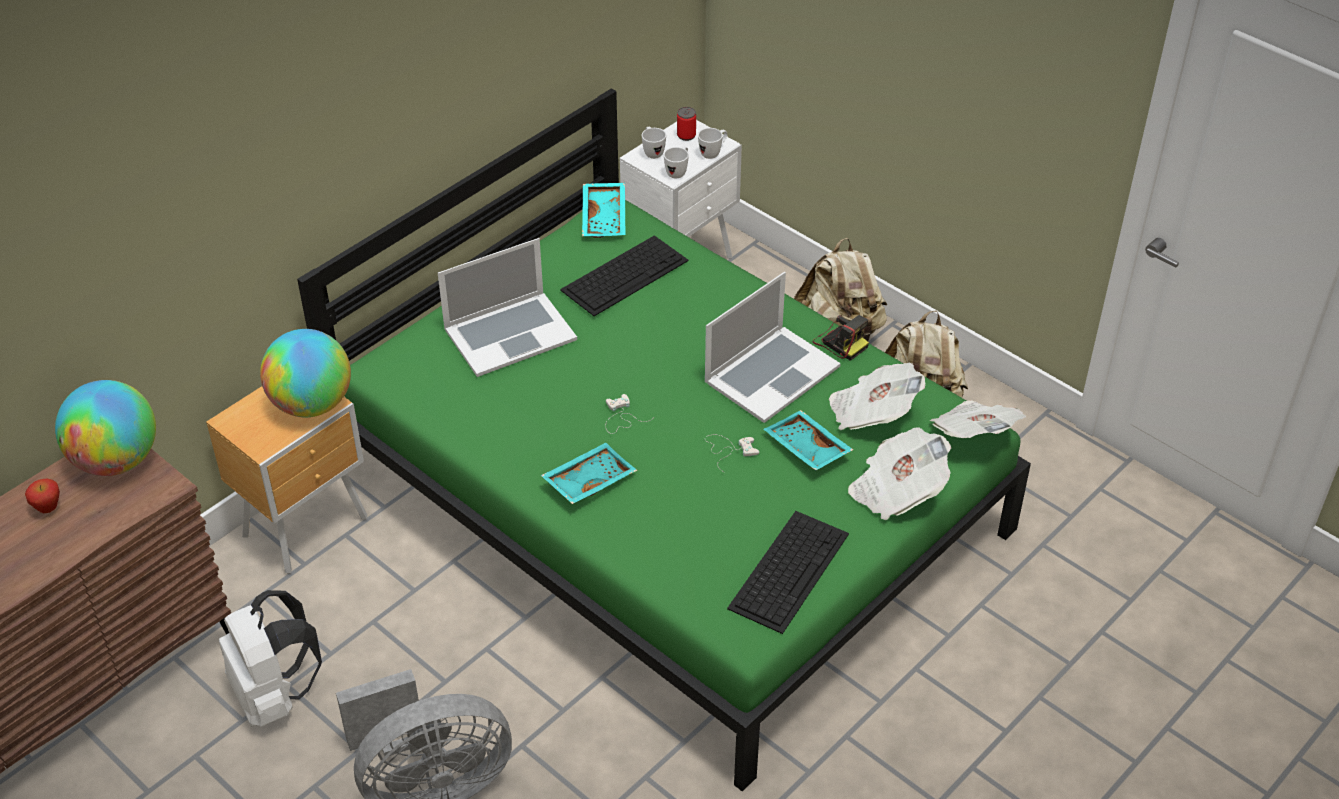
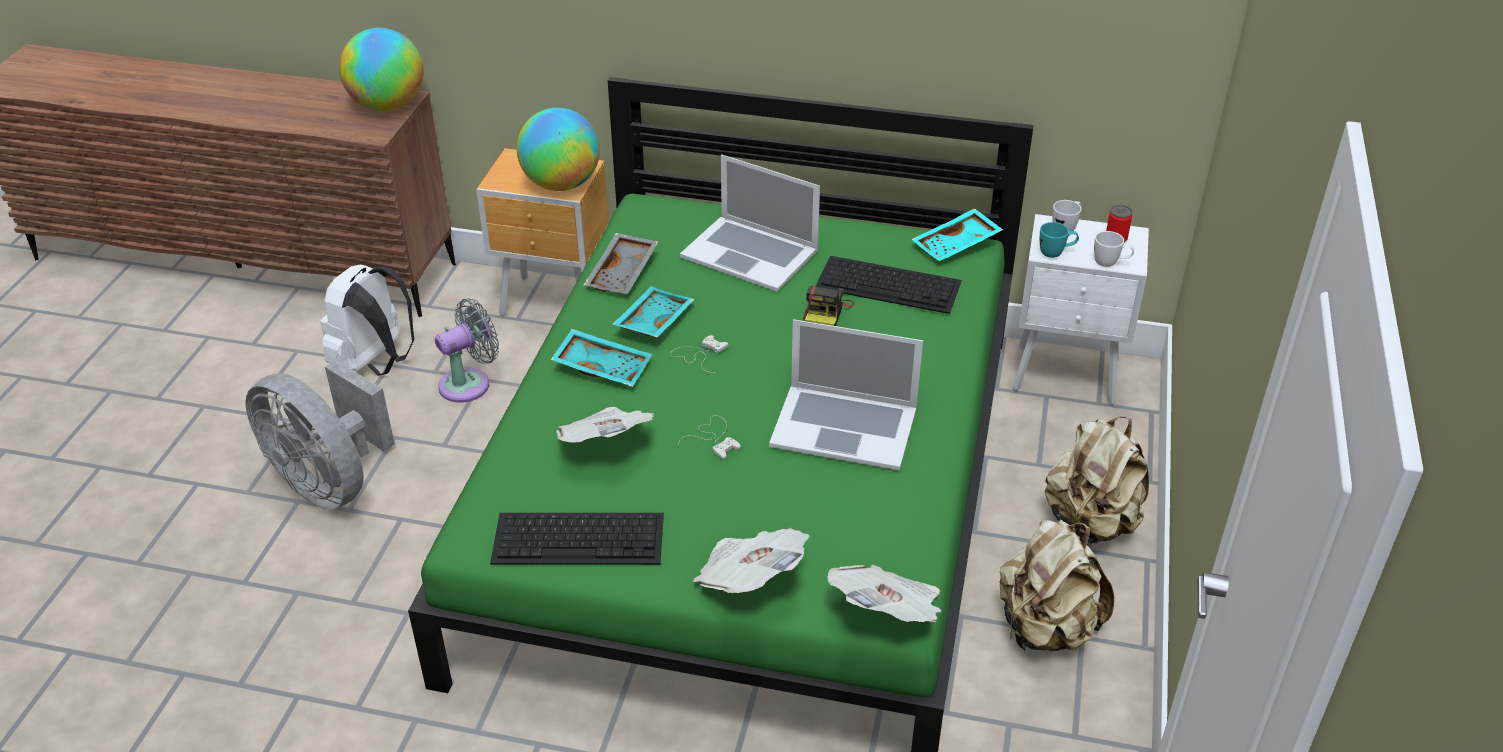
camera: 60 degrees right, 5 degrees down
(48, 508) = (321, 100): apple -> none
(372, 632) = (469, 383): none -> grey fan
(467, 420) = (623, 273): none -> grey tray
(678, 172) = (1056, 253): white mug -> turquoise mug
(805, 449) = (758, 490): turquoise tray -> turquoise tray (652, 321)
(840, 342) = (938, 458): camera -> camera (826, 313)
(872, 413) = (852, 520): newspaper -> newspaper (606, 444)

